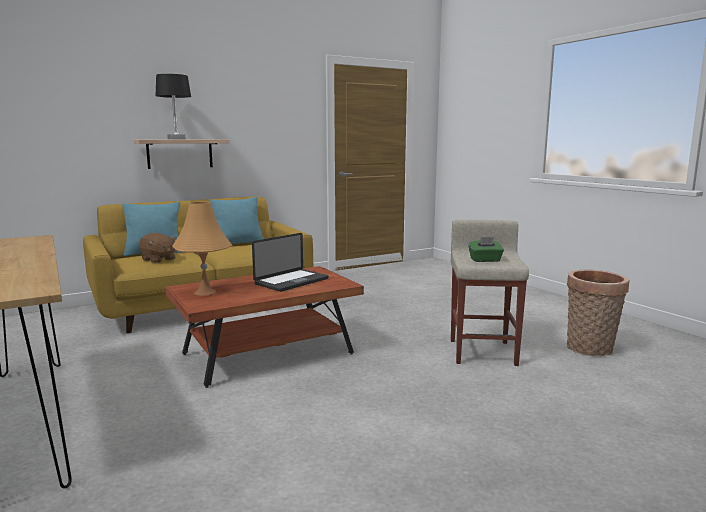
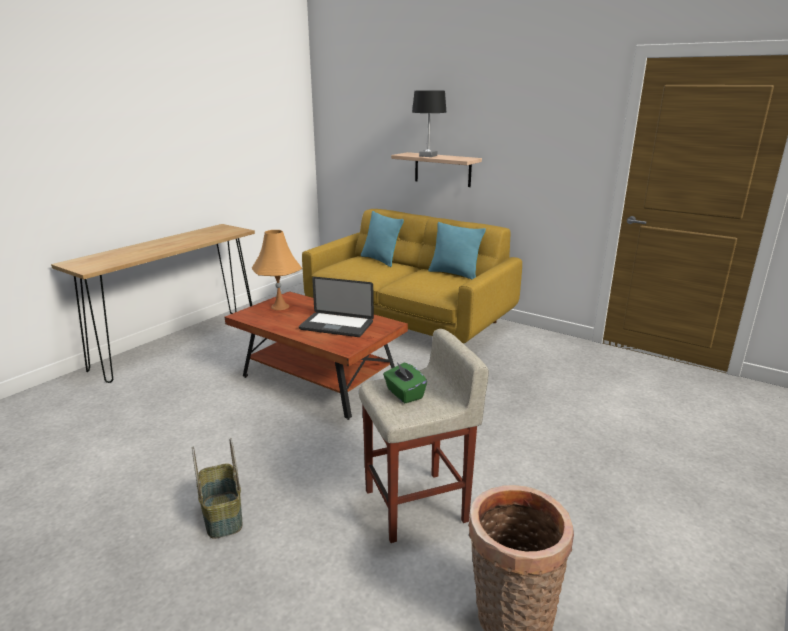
camera: 65 degrees right, 10 degrees up
(158, 260) = (358, 267): brown plush toy -> none
(456, 422) = (221, 515): none -> basket

